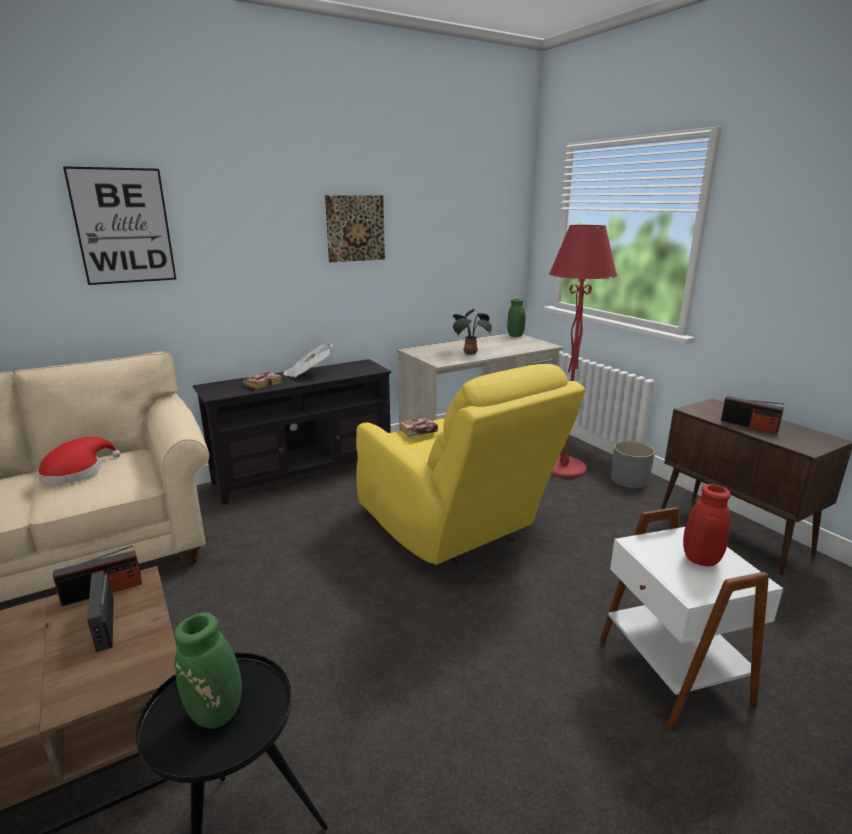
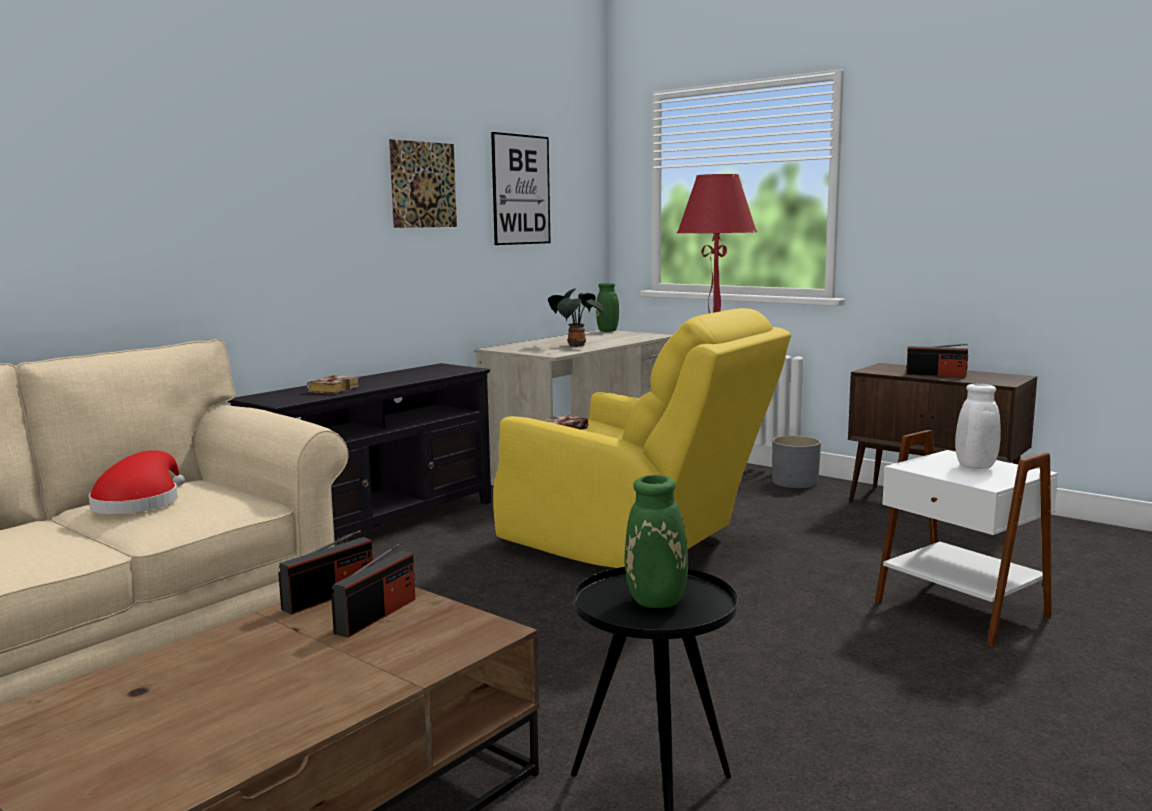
camera: 20 degrees left, 10 degrees down
(105, 624) = (376, 615): radio -> radio turned 105 degrees counterclockwise
(123, 226) = (149, 165): picture -> picture (521, 190)
(308, 373) = (381, 378): newspaper -> none
(698, 561) = (974, 468): red vase -> white vase

